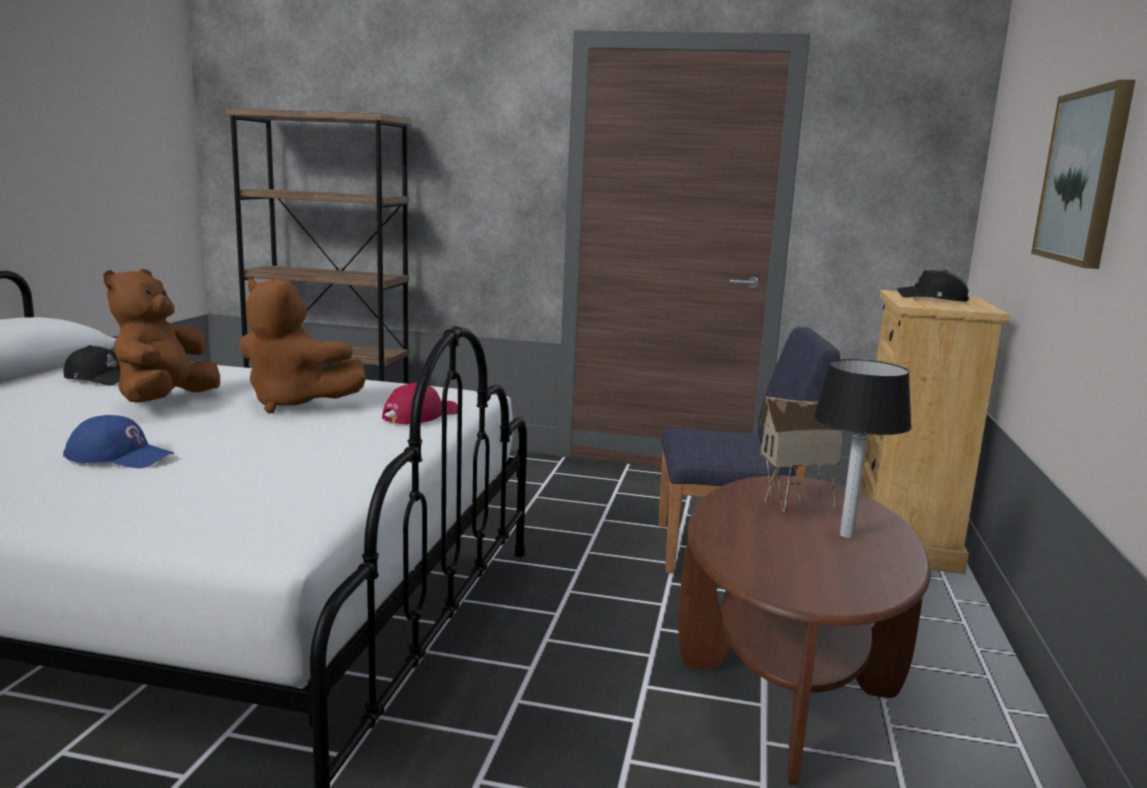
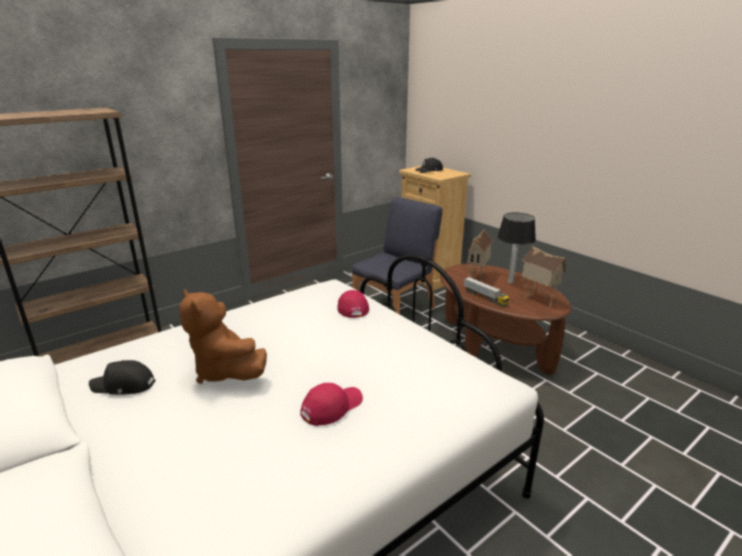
camera: 50 degrees left, 10 degrees up
(99, 379) = (123, 386): black cap -> black cap turned 150 degrees counterclockwise
(120, 456) = (331, 406): blue cap -> red cap
(295, 404) = (288, 333): brown plush toy -> none
(726, 526) = (485, 297): none -> toy truck
(820, 575) = (538, 300): none -> toy house
(1084, 177) = (519, 121): picture -> none

